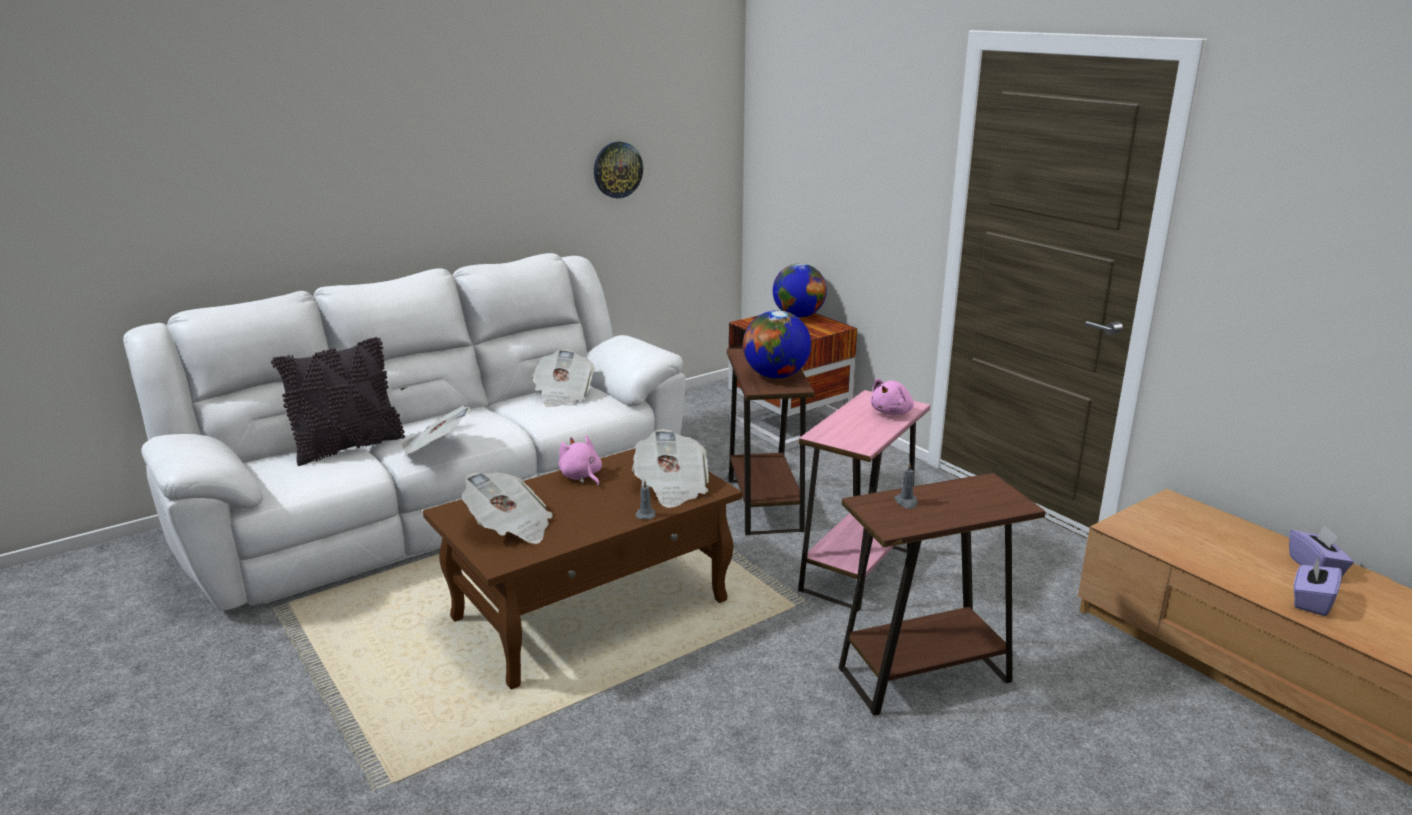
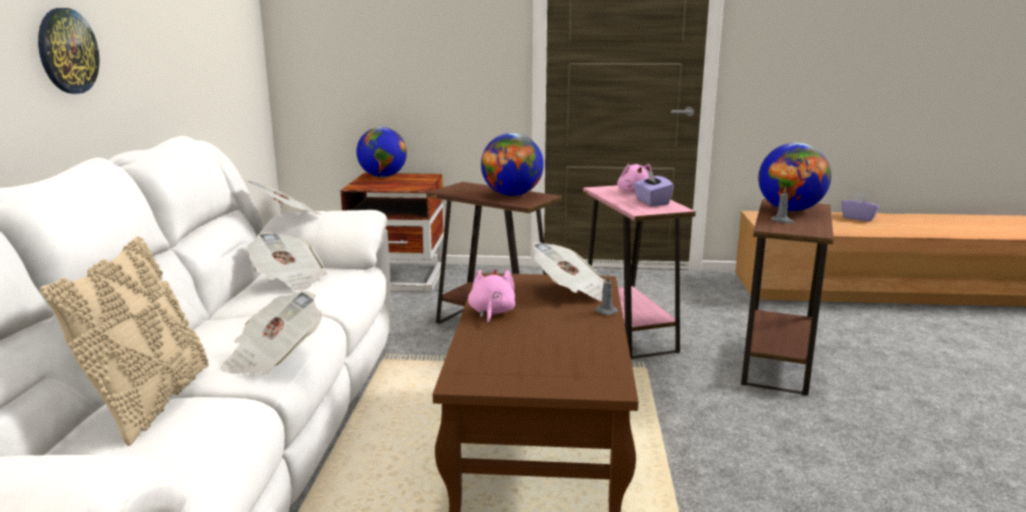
camera: 50 degrees left, 5 degrees down
(348, 447) = (149, 402): black pillow -> beige pillow
(510, 528) = (545, 364): newspaper -> newspaper (286, 216)
(581, 476) = (491, 312): pink plush toy -> pink plush toy turned 90 degrees clockwise
(617, 169) = (195, 46): wall clock -> wall clock (67, 51)
(967, 496) = (790, 210): none -> globe
(1311, 601) = (891, 229): purple tissue box -> purple tissue box (651, 202)

